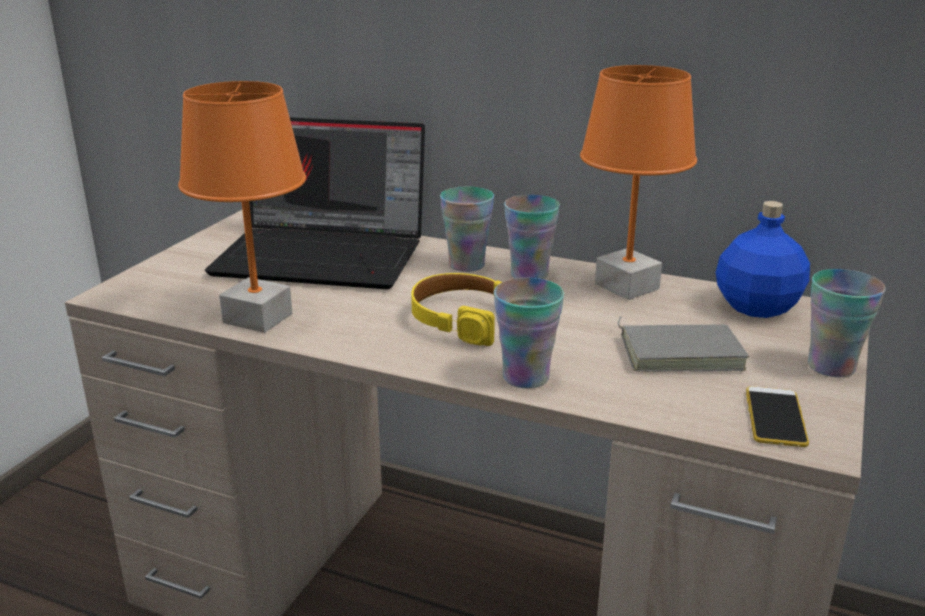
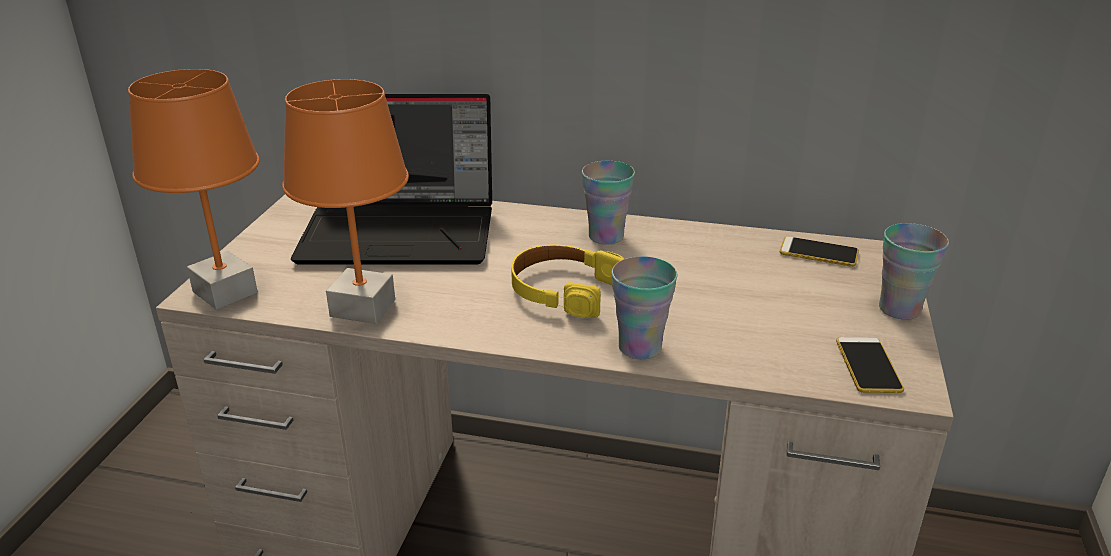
camera: 10 degrees left, 5 degrees up
(466, 265) = (543, 230): cup -> none
(628, 286) = (699, 241): orange table lamp -> orange table lamp (226, 292)
(680, 352) = (768, 307): grey book -> none
(756, 306) = (818, 252): blue bottle -> phone

